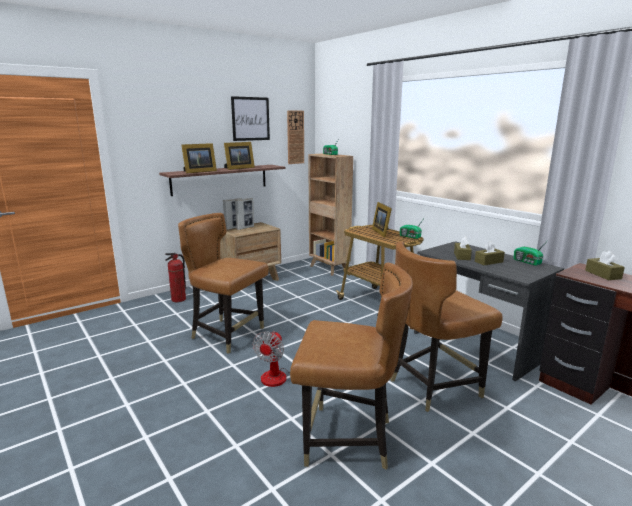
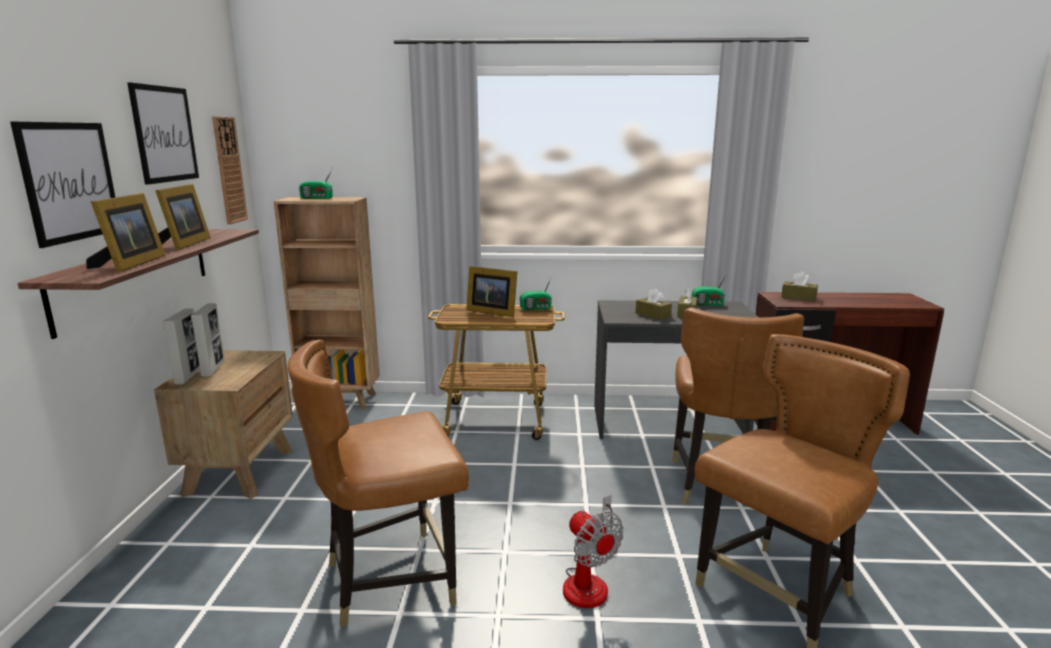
camera: 50 degrees left, 0 degrees up
(178, 299) = (151, 581): fire extinguisher -> none
(191, 137) = (70, 181): none -> picture

